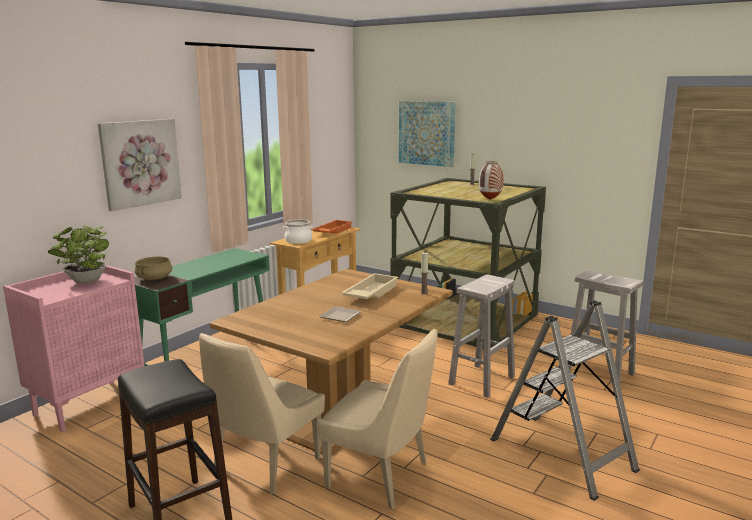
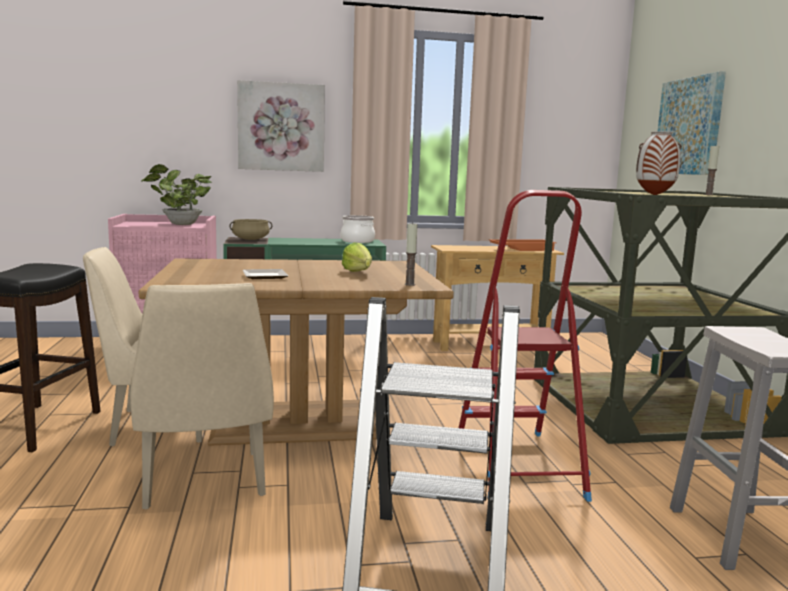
camera: 45 degrees right, 5 degrees down
(298, 241) = (460, 248): cooking pot -> cooking pot (358, 241)
(370, 293) = (359, 273): beige tray -> lettuce
(481, 381) = (516, 463): white stool -> red step ladder

